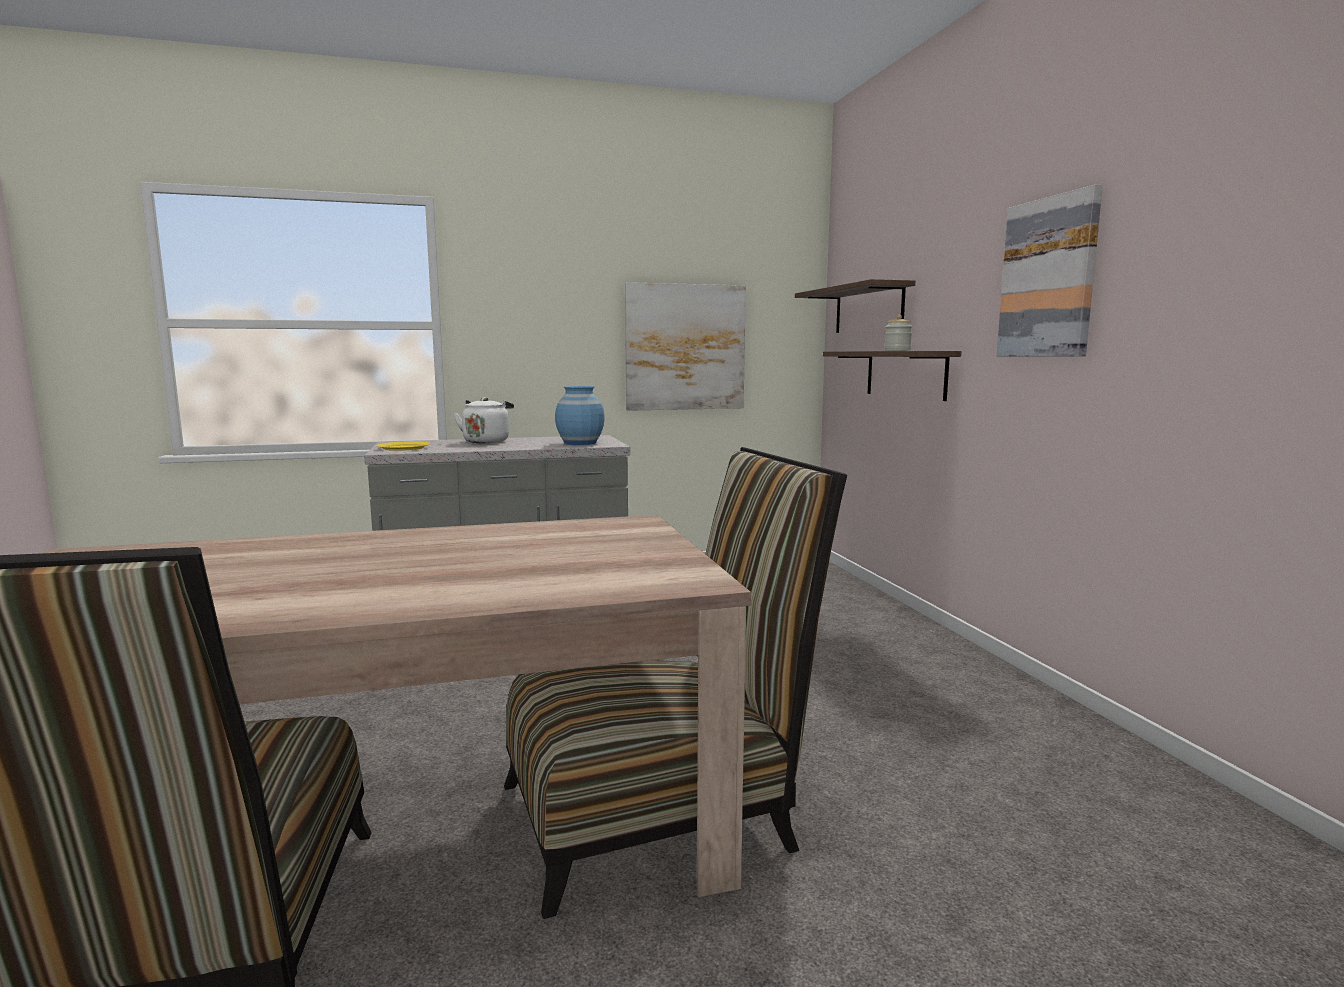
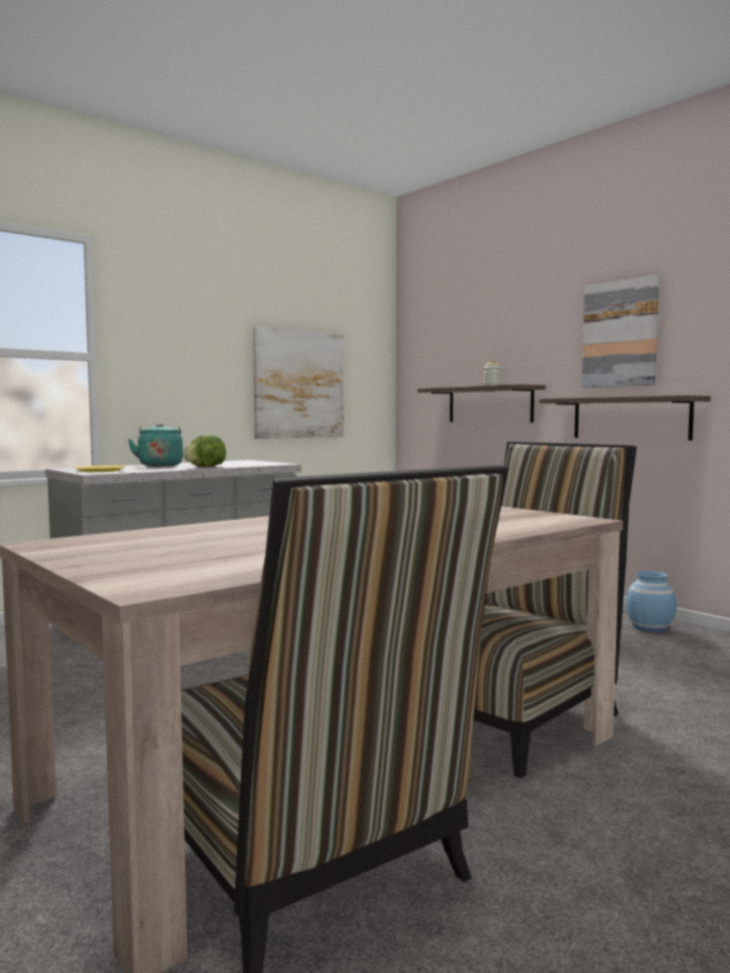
camera: 25 degrees left, 5 degrees down
(487, 441) = (160, 465): white kettle -> turquoise kettle
(518, 446) = (205, 466): none -> lettuce
(580, 443) = (250, 463): blue vase -> blue vase (649, 627)
(868, 309) = (446, 356): shelf -> shelf (630, 418)

